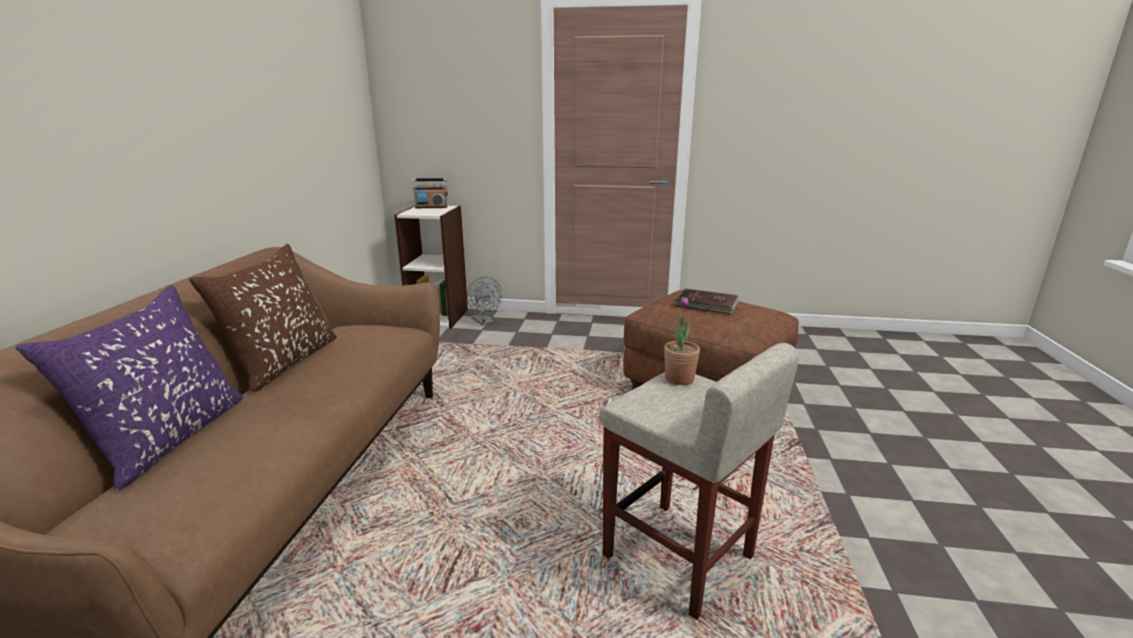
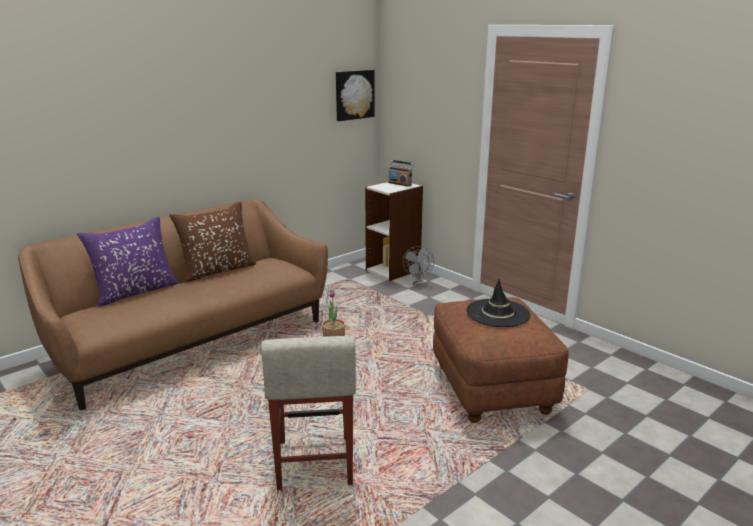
camera: 40 degrees right, 0 degrees up
(349, 93) = (354, 94): none -> picture
(707, 304) = (498, 313): brown book -> black hat

